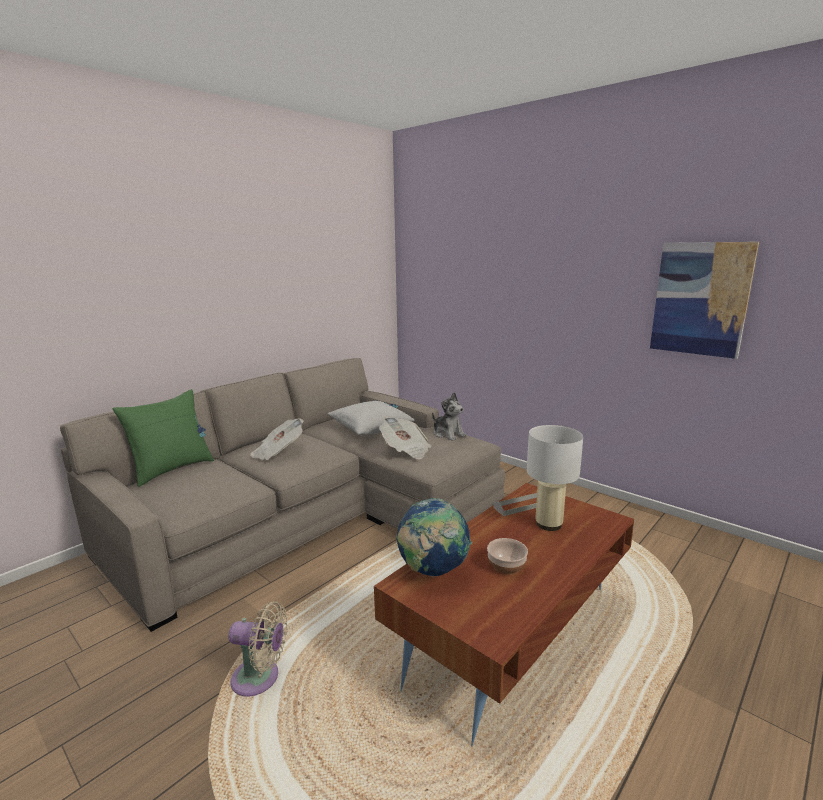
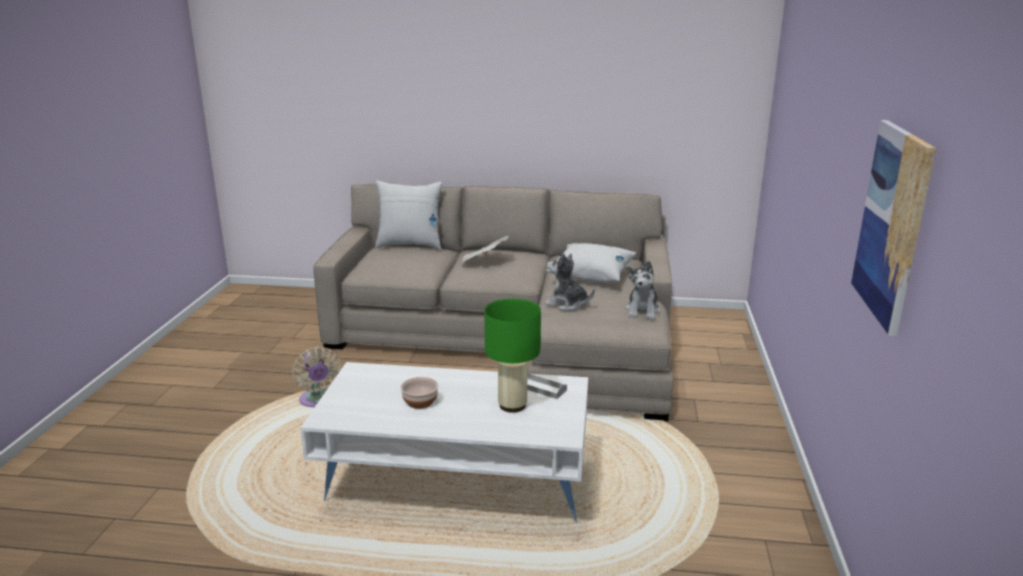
camera: 55 degrees right, 5 degrees up
(172, 470) = (410, 246): green pillow -> grey pillow
(406, 450) = (567, 304): newspaper -> plush toy
(432, 571) = (383, 376): globe -> none
(511, 634) = (456, 487): brown coffee table -> white coffee table
(549, 524) = (513, 406): white table lamp -> green table lamp

